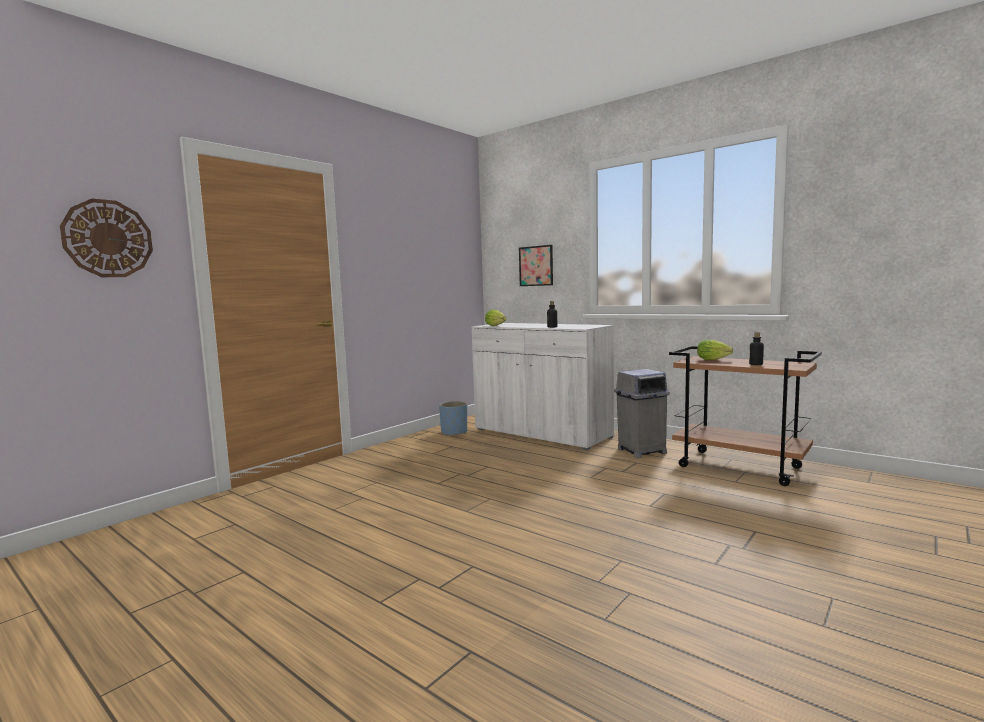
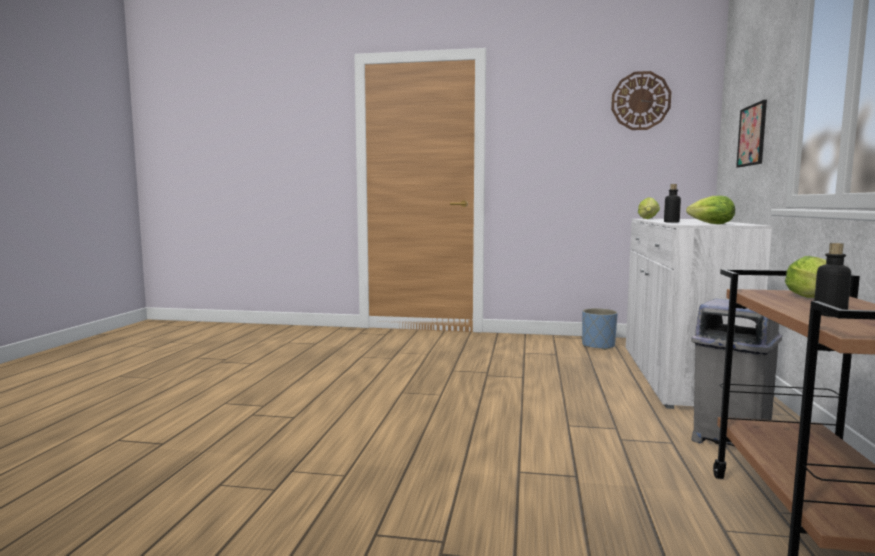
camera: 60 degrees right, 0 degrees up
(108, 239) = (305, 135): wall clock -> wall clock (640, 101)
(585, 326) = (708, 224): none -> lettuce

